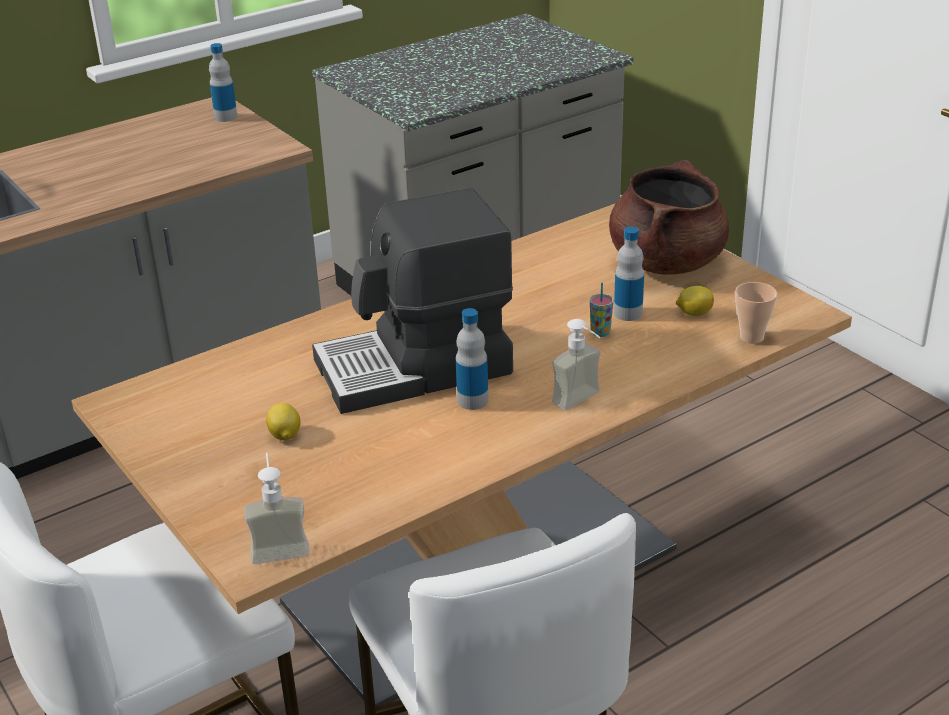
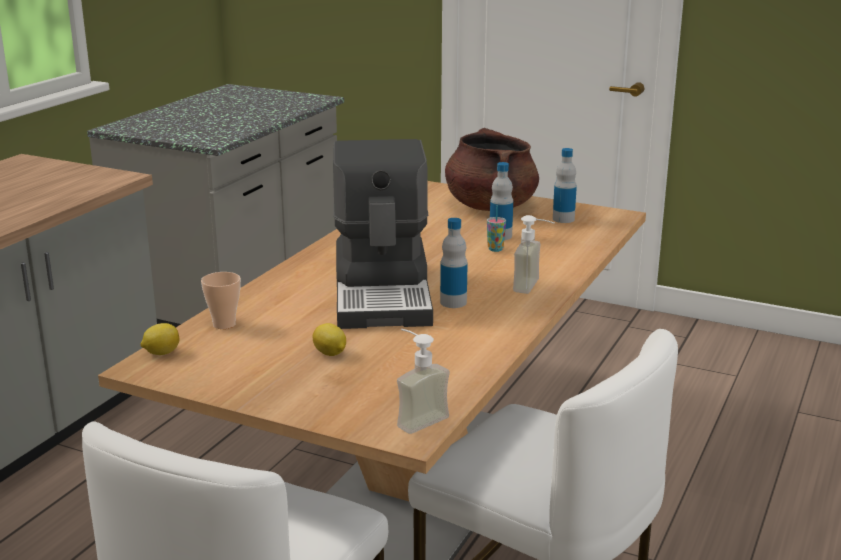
camera: 30 degrees left, 10 degrees down
(226, 117) = (43, 166): bottle -> bottle (563, 219)
(416, 368) = (384, 294): coffee machine -> coffee machine turned 45 degrees counterclockwise
(694, 313) = (545, 228): lemon -> lemon (161, 353)
(751, 337) = (599, 233): cup -> cup (224, 324)

